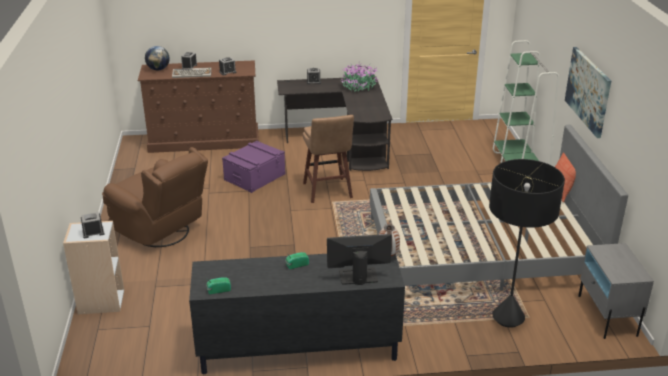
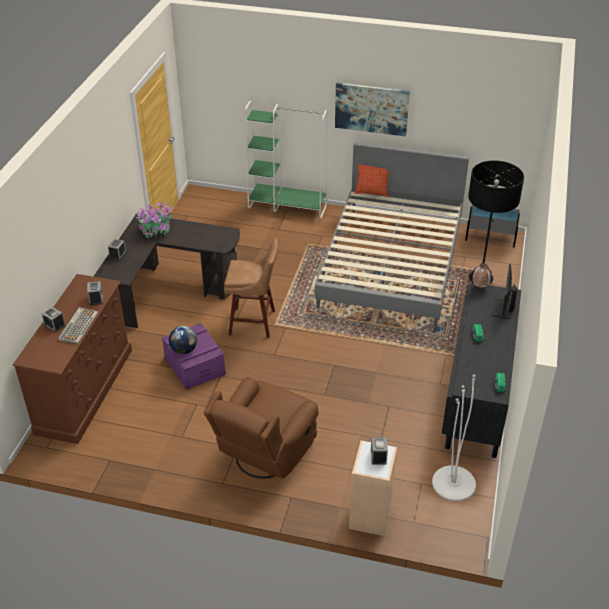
camera: 70 degrees left, 10 degrees up
(155, 348) = (453, 483): none -> white floor lamp
(158, 69) = (41, 352): globe -> globe (184, 350)
(161, 232) = (265, 454): brown armchair -> brown armchair turned 150 degrees clockwise

